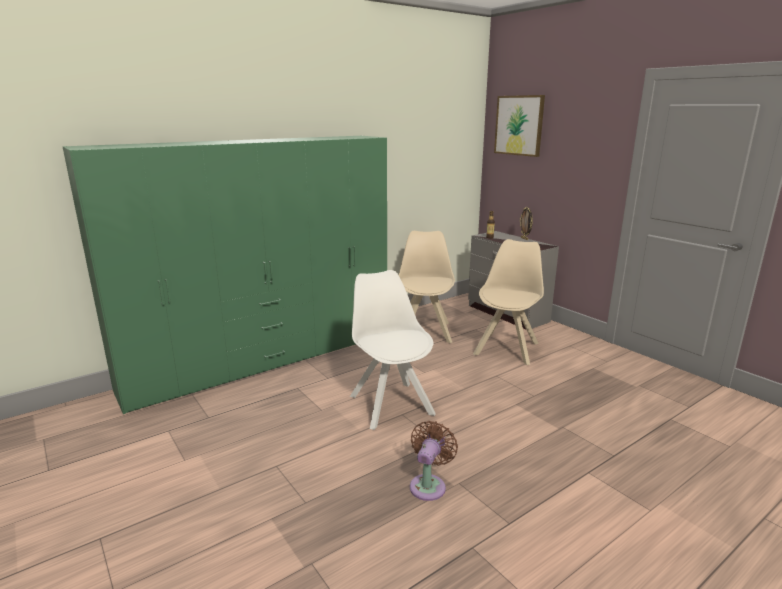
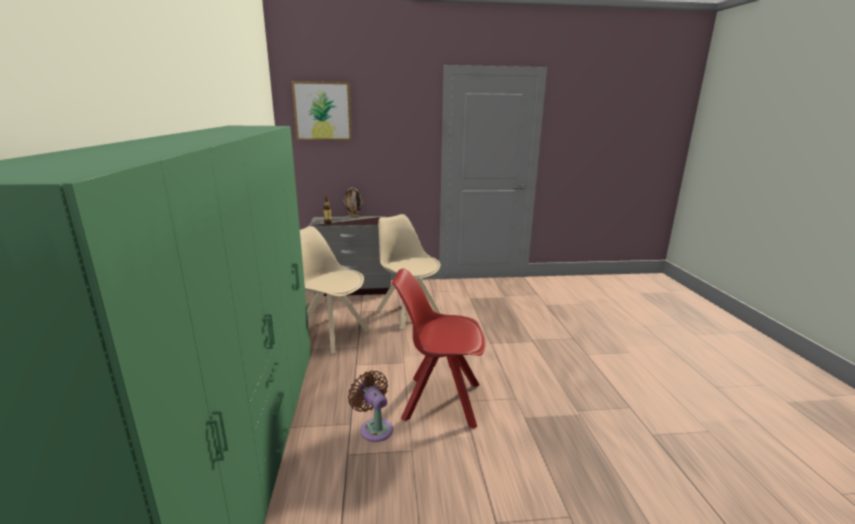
camera: 60 degrees left, 0 degrees up
(390, 403) = (439, 401): white chair -> red chair
(429, 485) = (573, 426): brown fan -> brown fan (374, 428)

